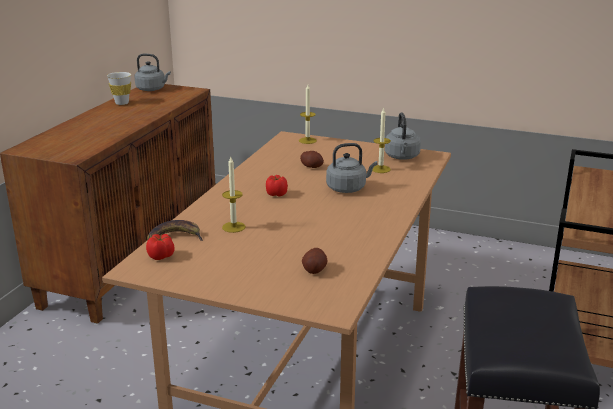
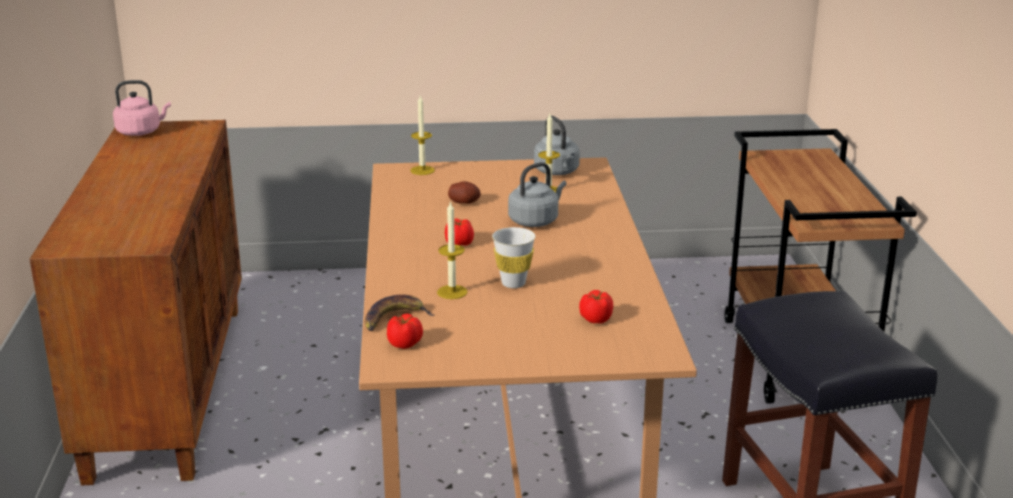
camera: 25 degrees left, 0 degrees up
(122, 103) = (121, 158): white cup -> white cup (513, 283)
(152, 89) = (141, 132): grey kettle -> pink kettle
(314, 270) = (596, 319): potato -> tomato

